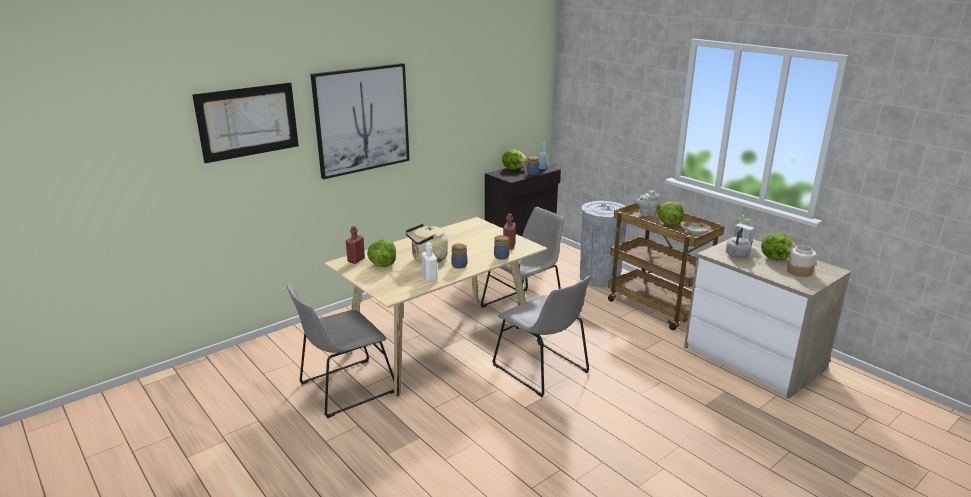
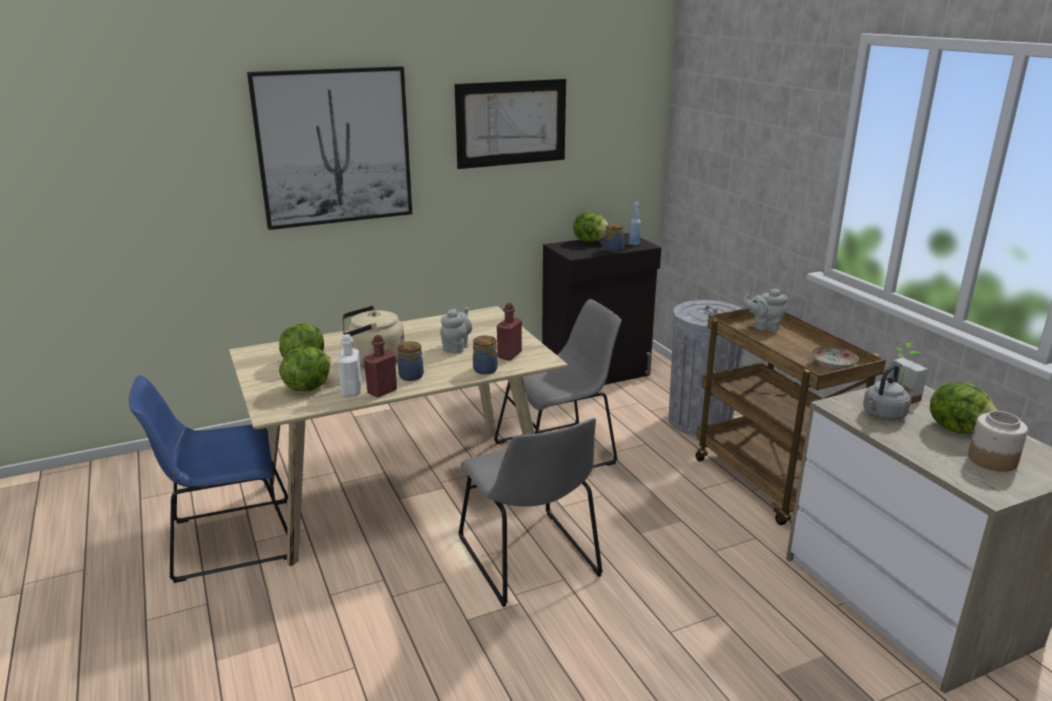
camera: 15 degrees right, 0 degrees up
(248, 121) = (147, 135): picture -> picture (511, 123)
(344, 389) = (227, 540): grey chair -> blue chair
(356, 260) = (273, 351): red bottle -> red bottle (382, 391)
(472, 245) = (456, 347): none -> grey teapot
(669, 223) = (794, 346): lettuce -> lettuce (307, 387)

